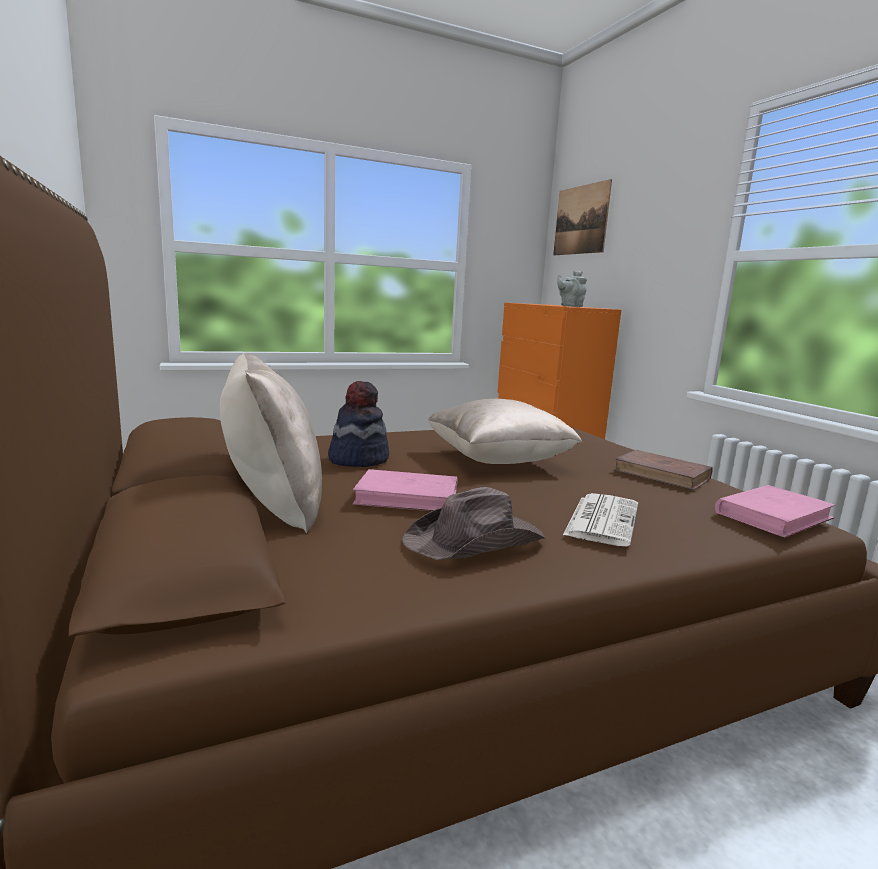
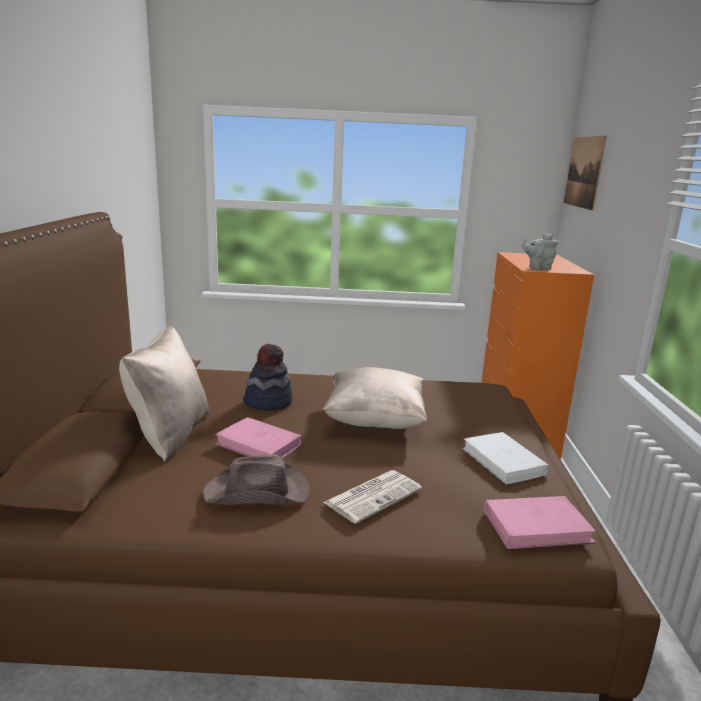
camera: 25 degrees right, 5 degrees up
(662, 474) = (504, 461): brown book -> white book

